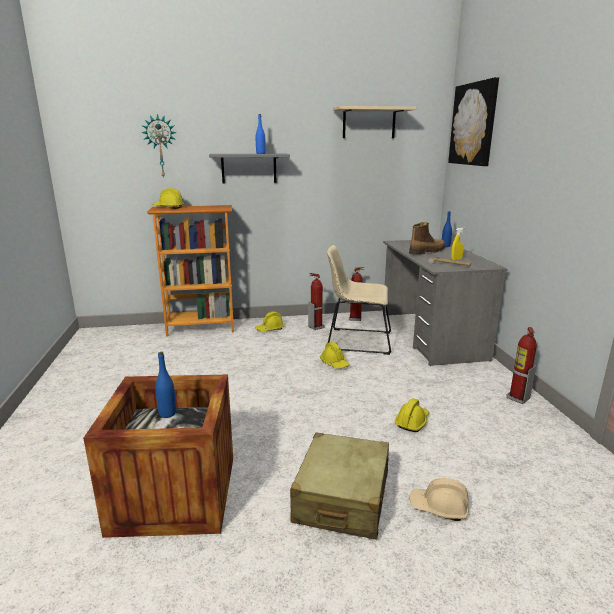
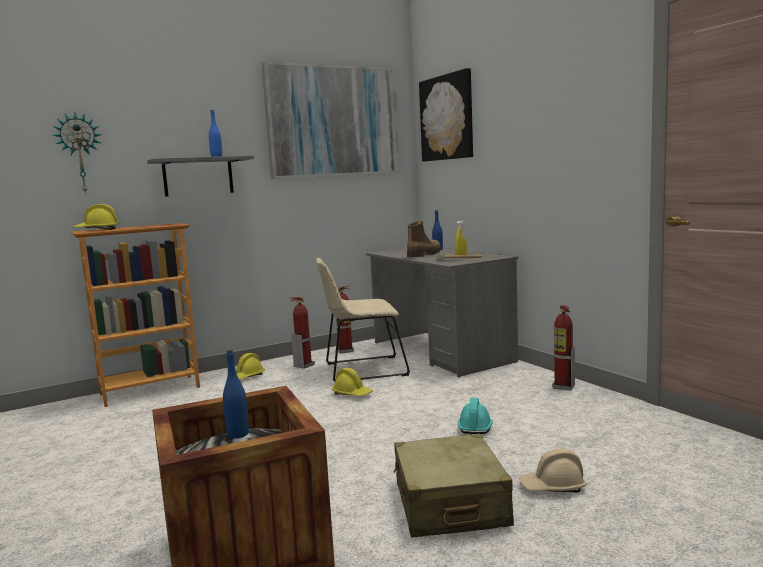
camera: 20 degrees left, 10 degrees down
(369, 123) = (333, 121): beige shelf -> picture
(412, 422) = (475, 426): yellow hard hat -> turquoise hard hat

